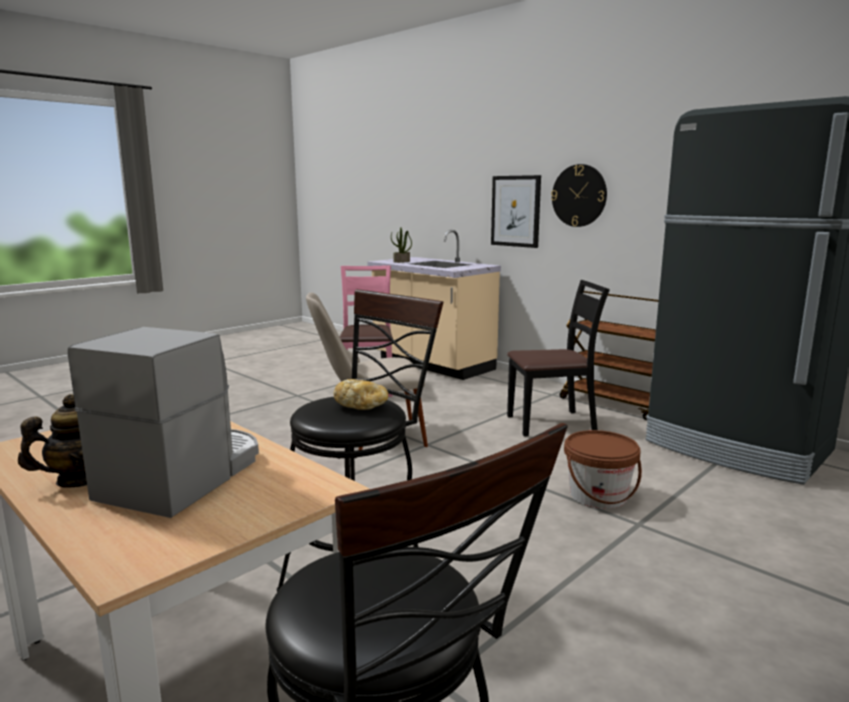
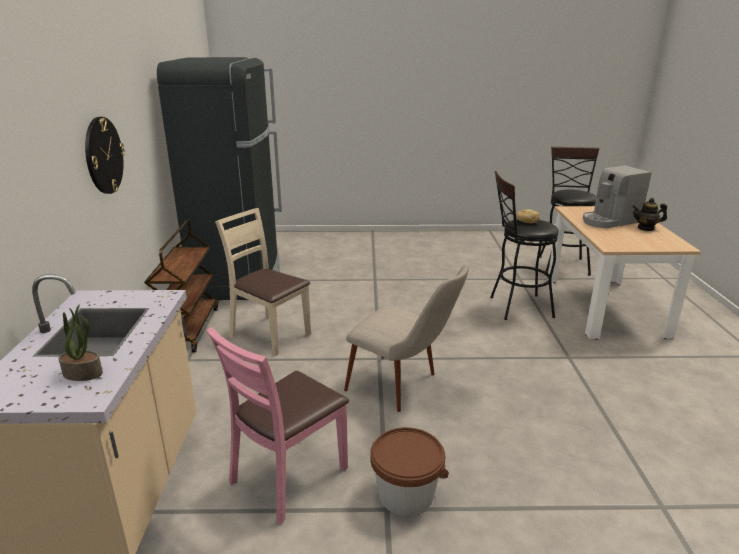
camera: 135 degrees left, 10 degrees up
(516, 211) = (61, 203): picture -> none
(552, 423) = (270, 334): black chair -> beige chair
(598, 495) = (361, 292): brown bucket -> brown bucket (406, 494)

